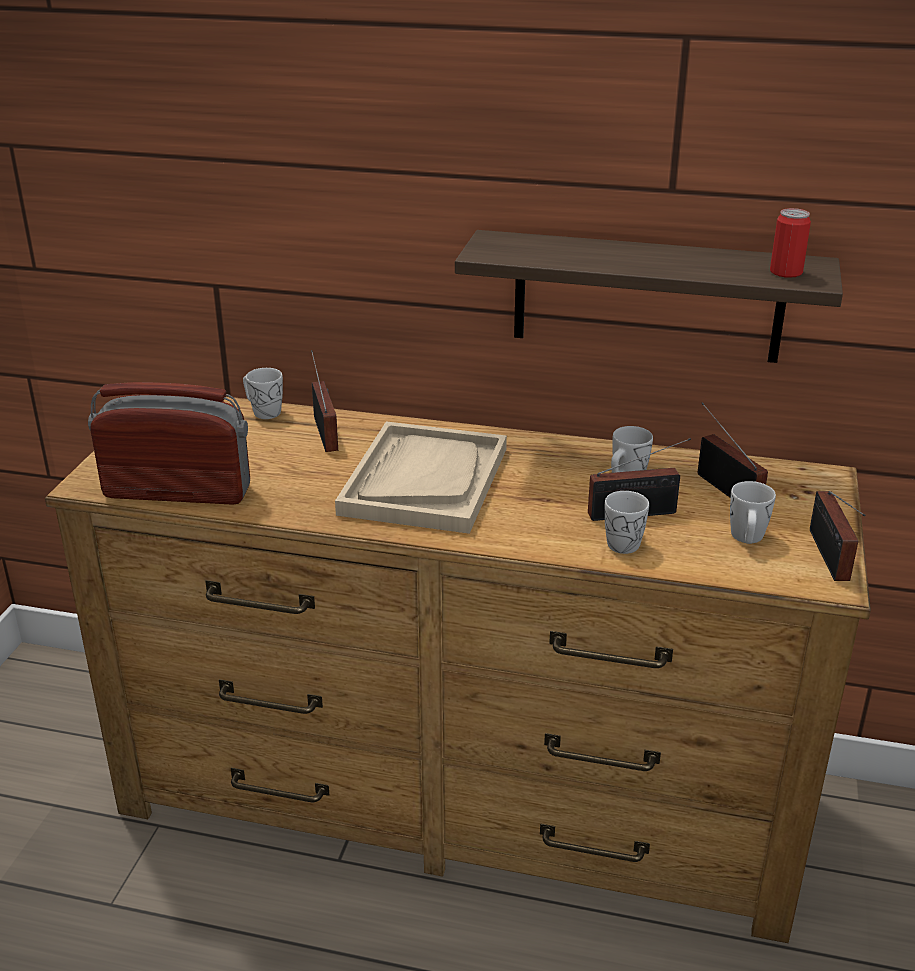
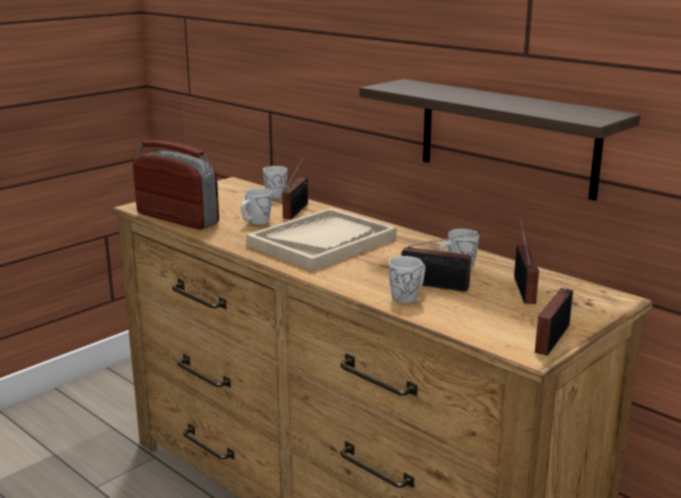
camera: 30 degrees right, 10 degrees down
(747, 539) = (500, 316): white mug -> white mug (255, 223)
(786, 272) = (578, 114): can -> none

